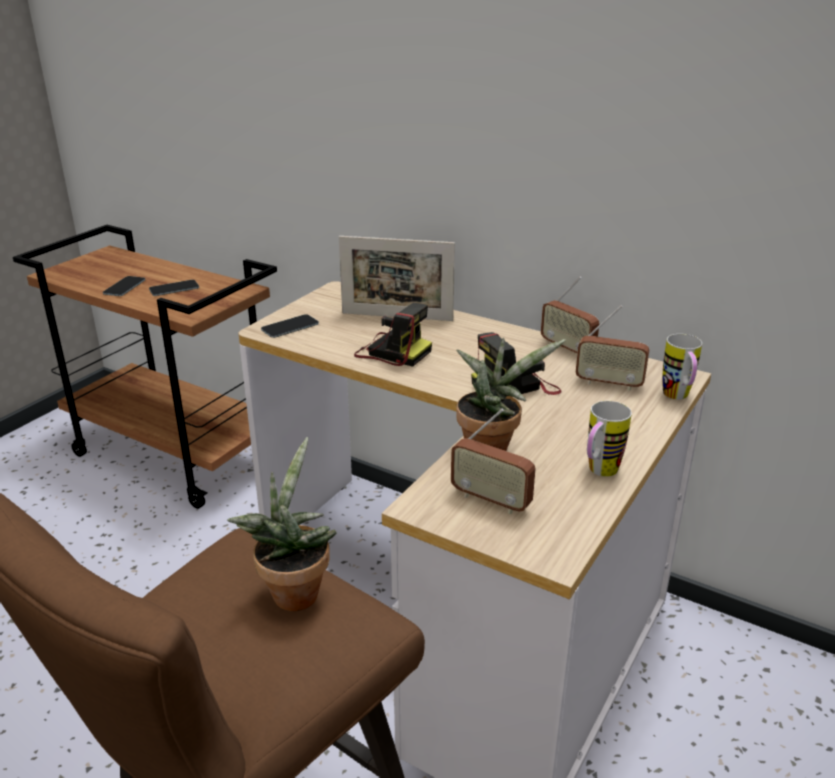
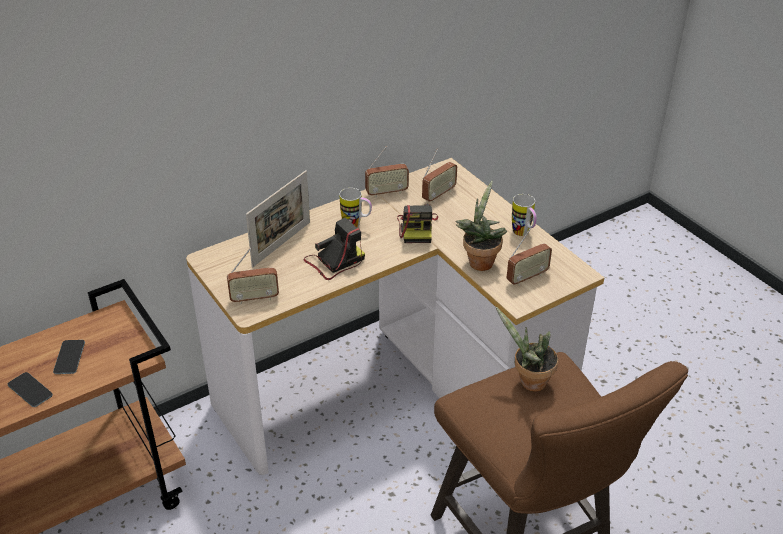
camera: 65 degrees left, 10 degrees up
(290, 327) = (254, 298): phone -> radio
(678, 398) = (470, 179): mug -> mug (356, 226)

